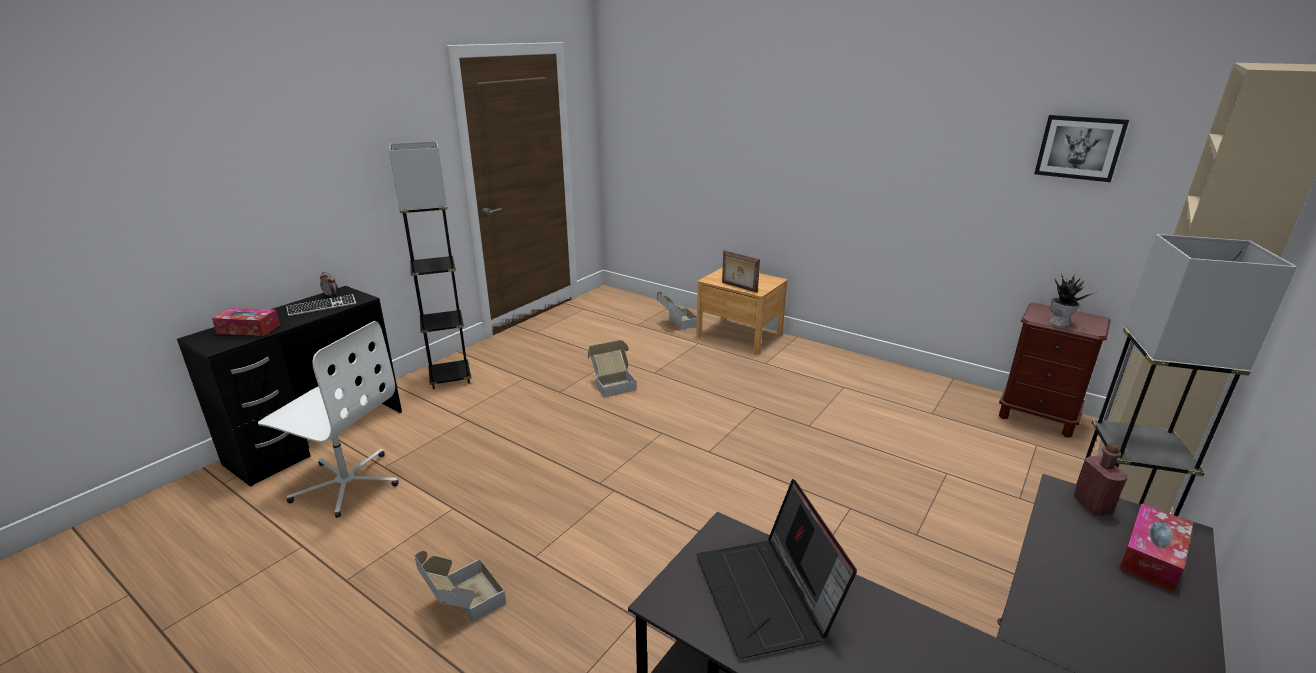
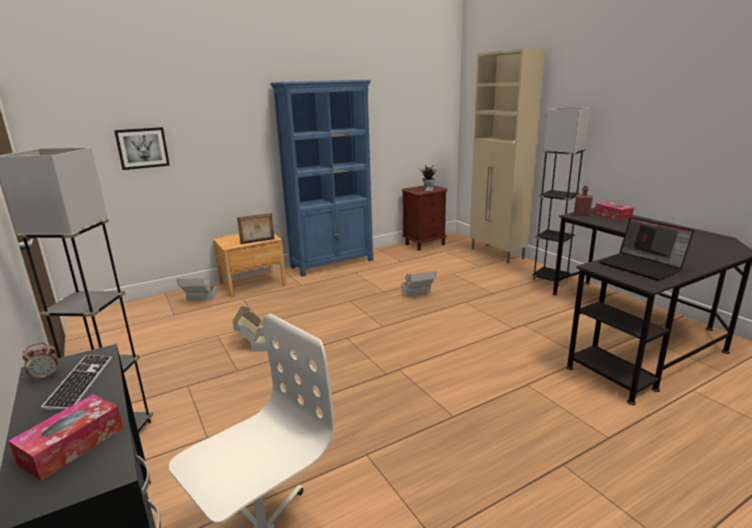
camera: 65 degrees left, 5 degrees down
(463, 603) = (491, 459): cardboard box -> cardboard box (418, 294)
(768, 596) = (642, 266): laptop -> laptop turned 45 degrees clockwise
(852, 363) = (333, 263): none -> blue bookcase
(1079, 147) = (402, 104): picture -> picture (142, 148)

